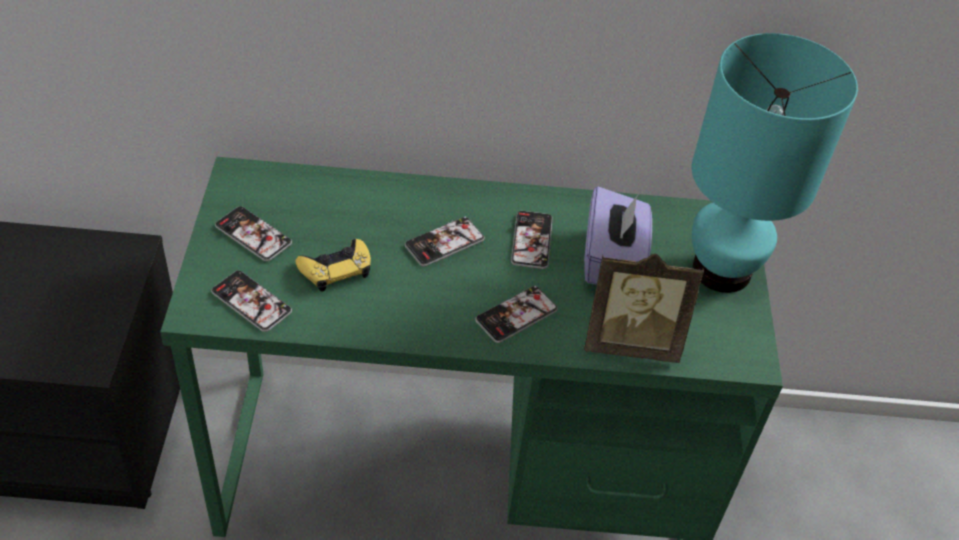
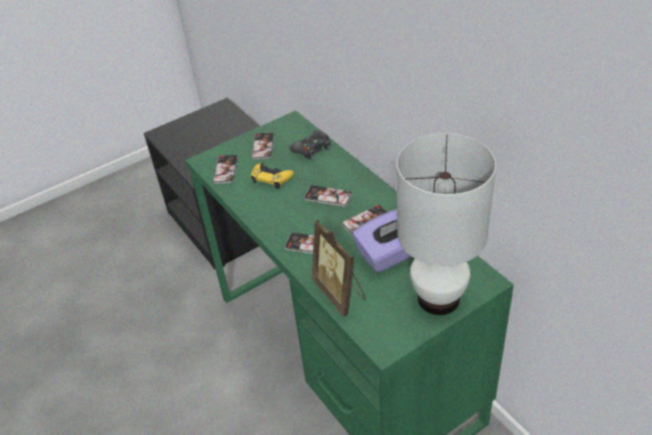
camera: 60 degrees right, 5 degrees down
(328, 195) = (312, 149): none -> black game controller
(721, 269) = (439, 298): turquoise table lamp -> white table lamp

